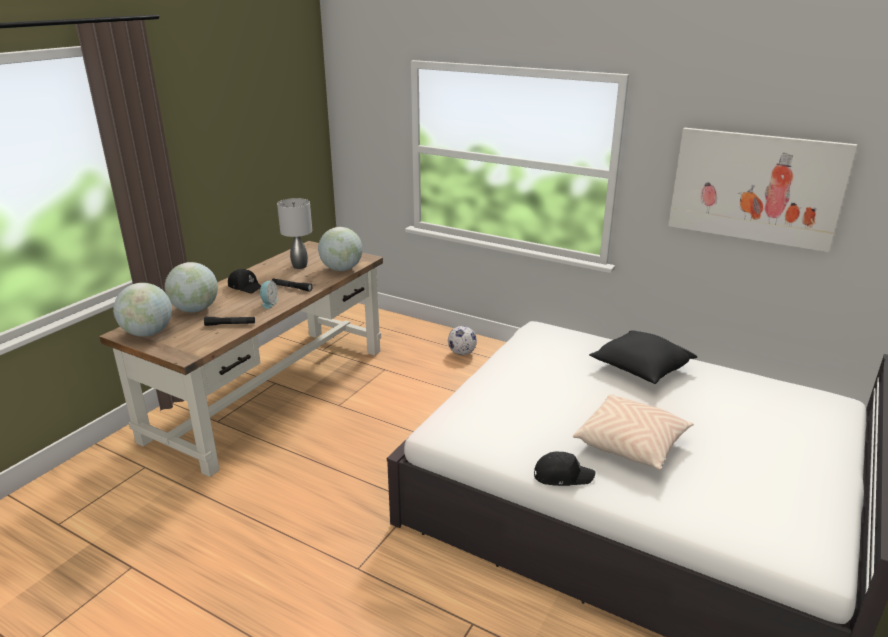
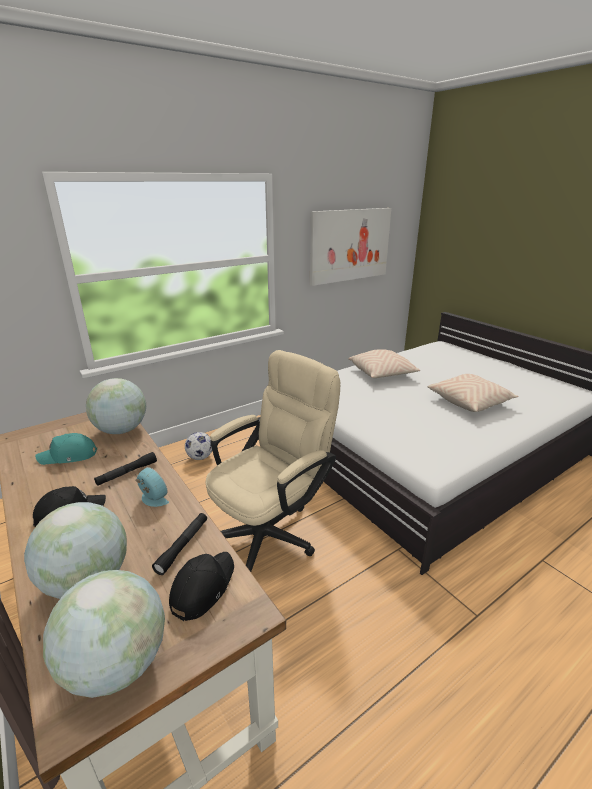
camera: 65 degrees left, 0 degrees up
(299, 266) = (68, 456): grey table lamp -> turquoise cap
(392, 421) = (271, 530): none -> beige office chair
(562, 475) = (503, 433): black cap -> black cap (202, 587)
(640, 369) = (382, 373): black pillow -> beige pillow

